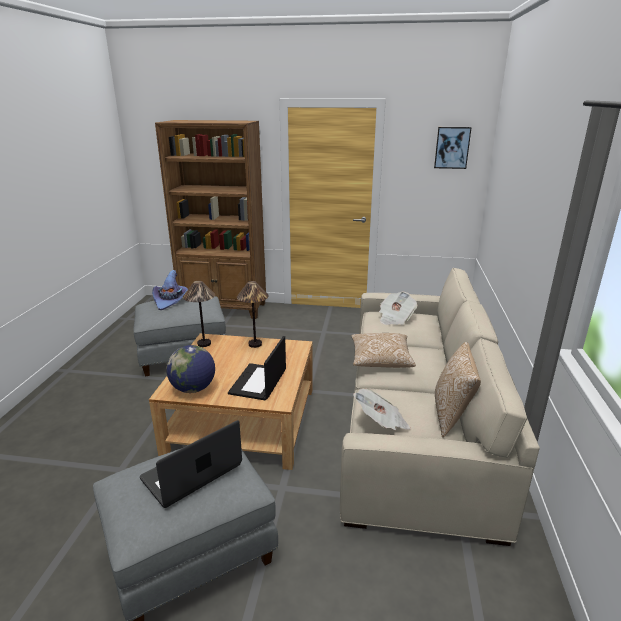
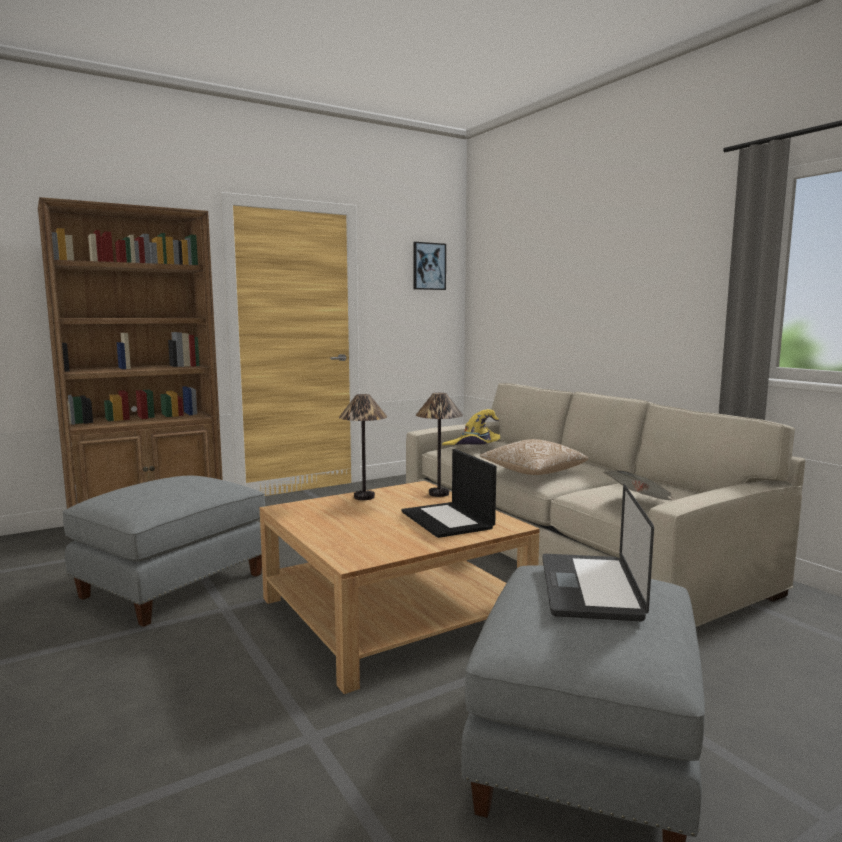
camera: 40 degrees left, 15 degrees down
(171, 300) = (145, 484): purple hat -> none
(193, 389) = (382, 547): globe -> none
(204, 343) = (291, 512): table lamp -> table lamp (438, 494)
(395, 318) = (473, 447): newspaper -> yellow hat
(451, 415) = (673, 486): pillow -> none

